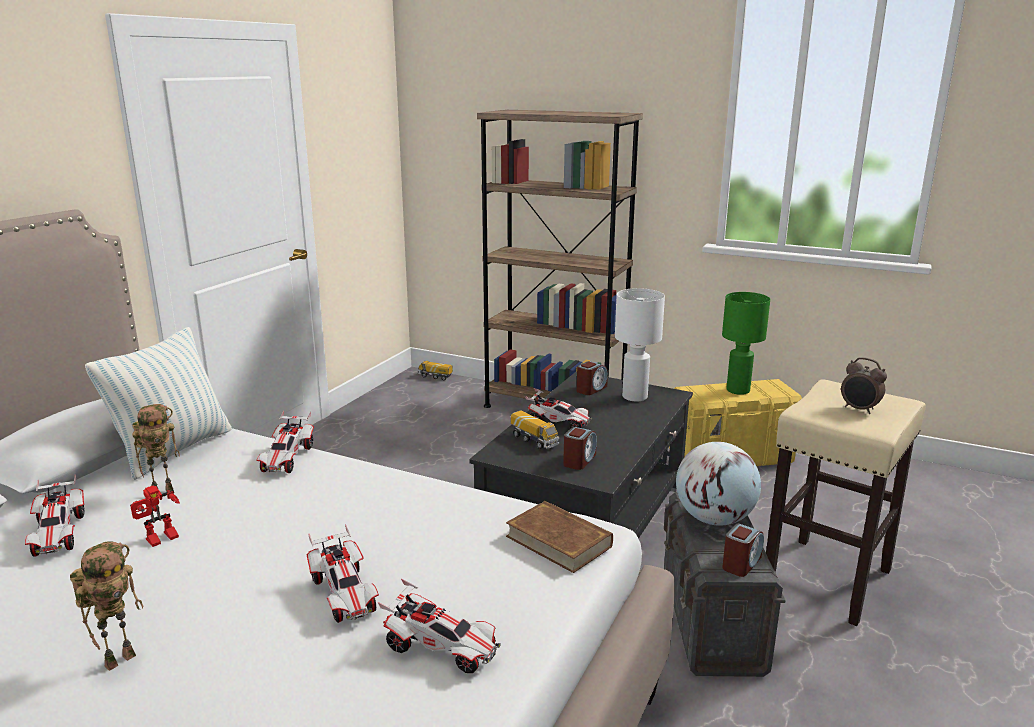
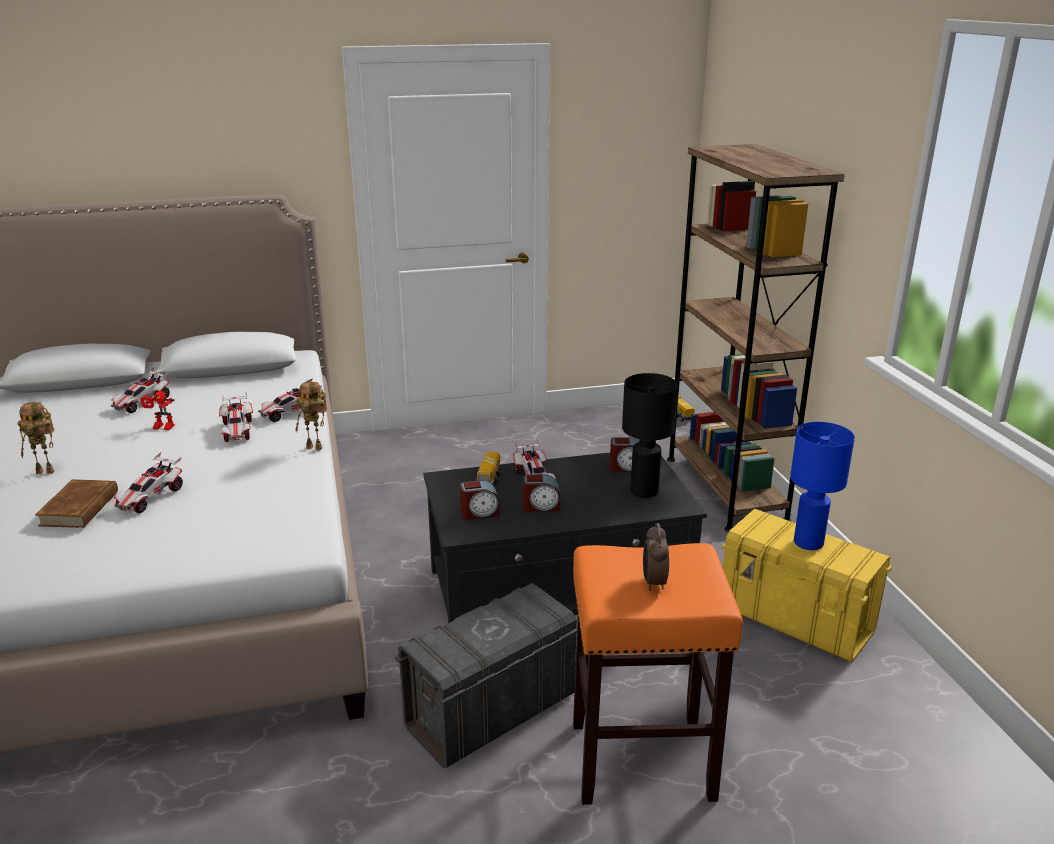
camera: 50 degrees right, 5 degrees up
(164, 490) = (214, 402): toy robot -> toy robot (316, 447)
(173, 450) = (263, 381): pillow -> none
(441, 648) = (120, 547): toy car -> toy car (238, 431)
(558, 541) = (280, 538): brown book -> brown book (80, 508)
(634, 397) = (643, 491): white table lamp -> black table lamp
(714, 519) = (507, 617): globe -> none
(737, 390) = (807, 543): green table lamp -> blue table lamp
(741, 563) = (448, 654): alarm clock -> alarm clock (541, 506)
(826, 580) = (639, 761): beige stool -> orange stool

